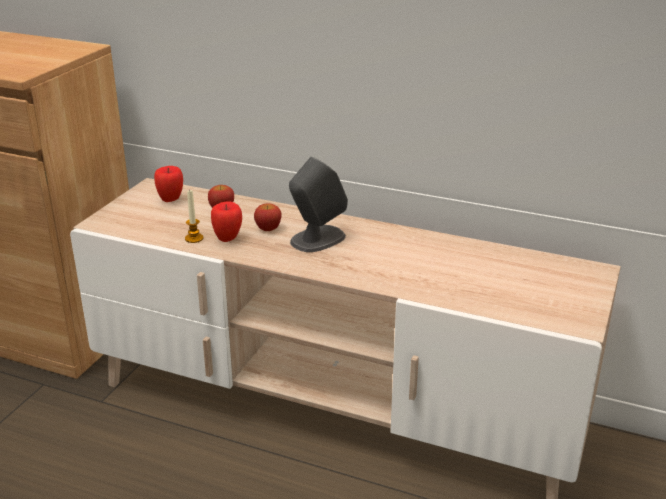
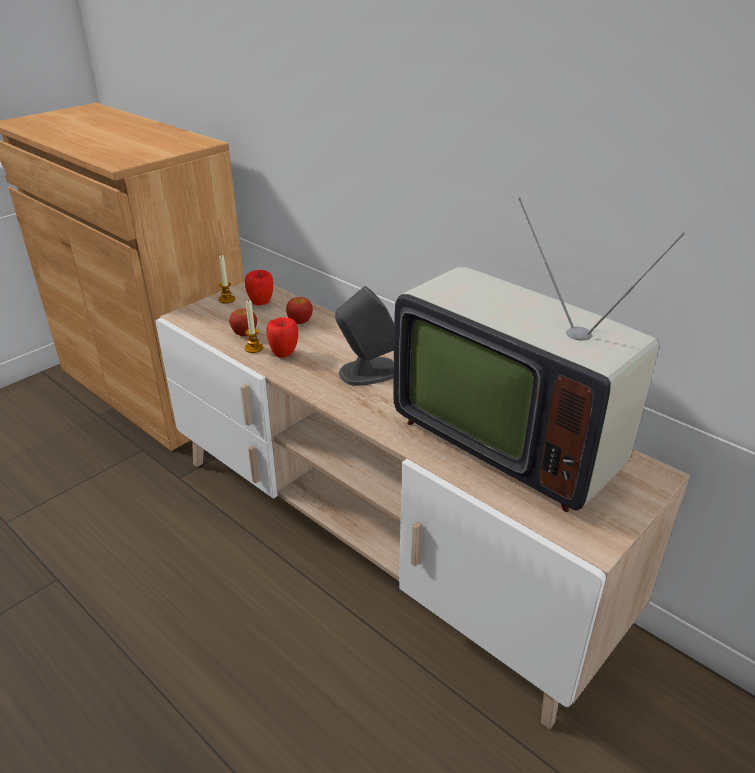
camera: 20 degrees right, 5 degrees up
(133, 202) = (227, 299): none -> candle
(268, 229) = (329, 351): apple -> apple (244, 333)
(470, 267) = (508, 438): none -> television

